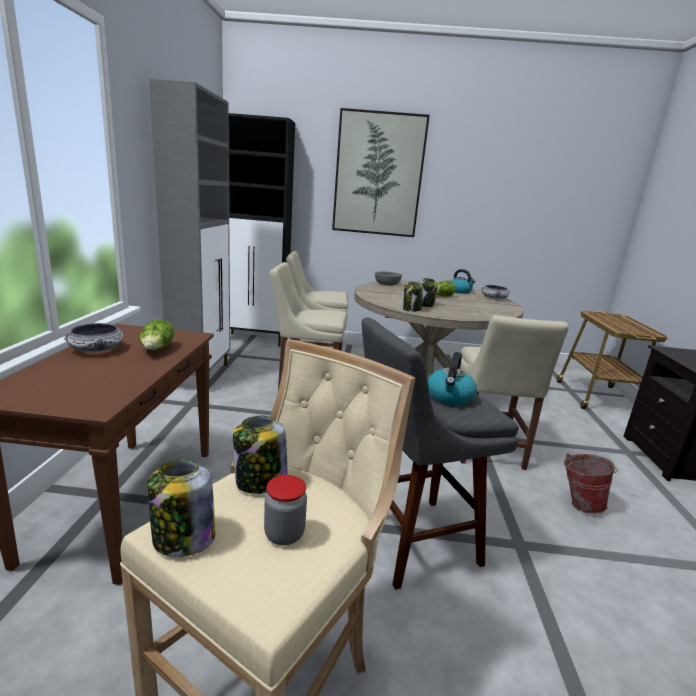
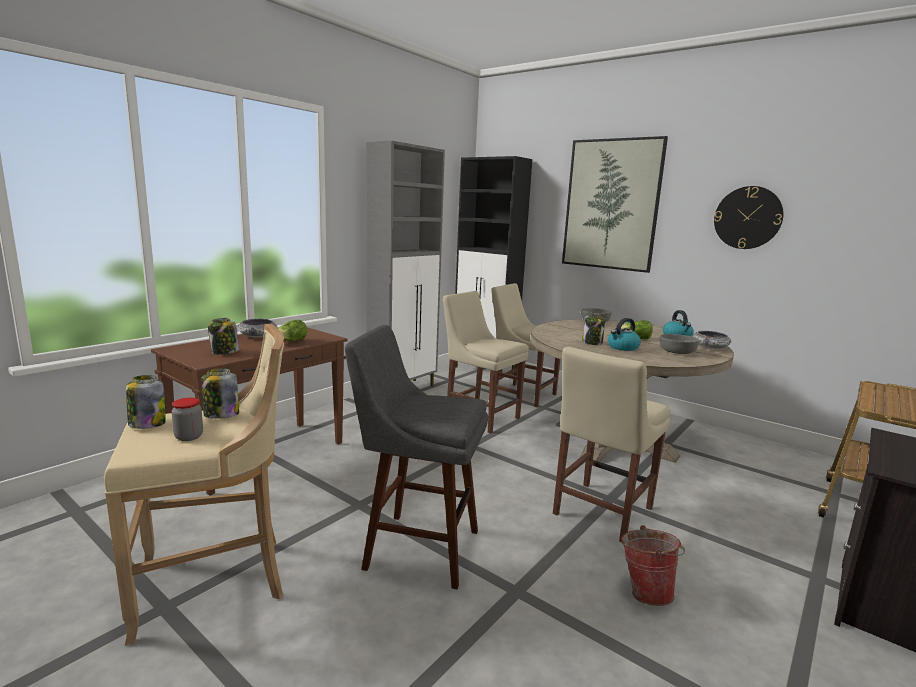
camera: 35 degrees right, 5 degrees down
(412, 309) = (564, 344): jar -> jar (224, 352)
(450, 397) = (438, 406): kettle -> kettle (622, 347)
(485, 305) = (677, 352): none -> grey bowl
(491, 191) = (747, 218): none -> wall clock

